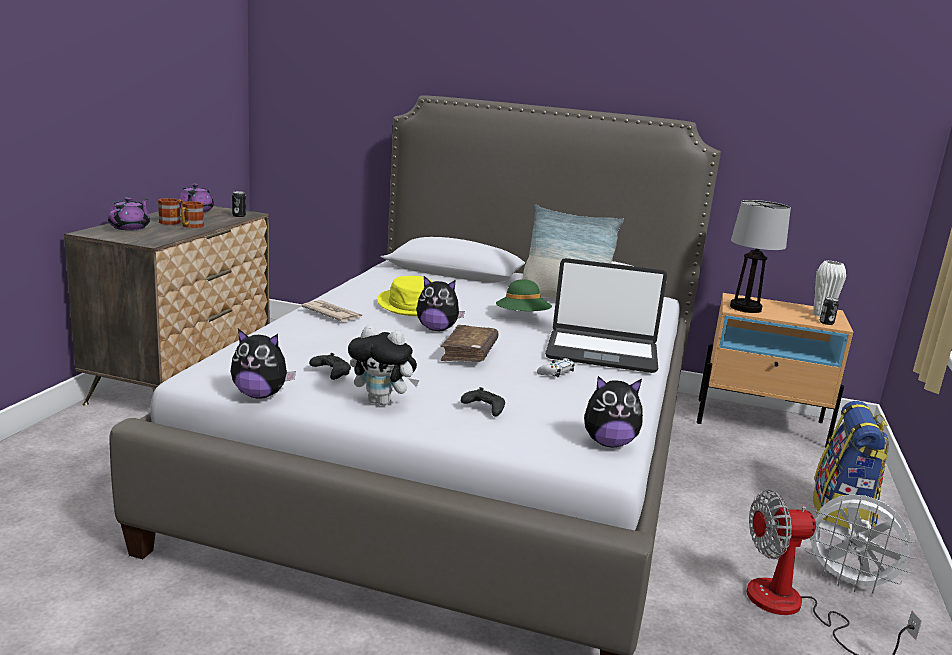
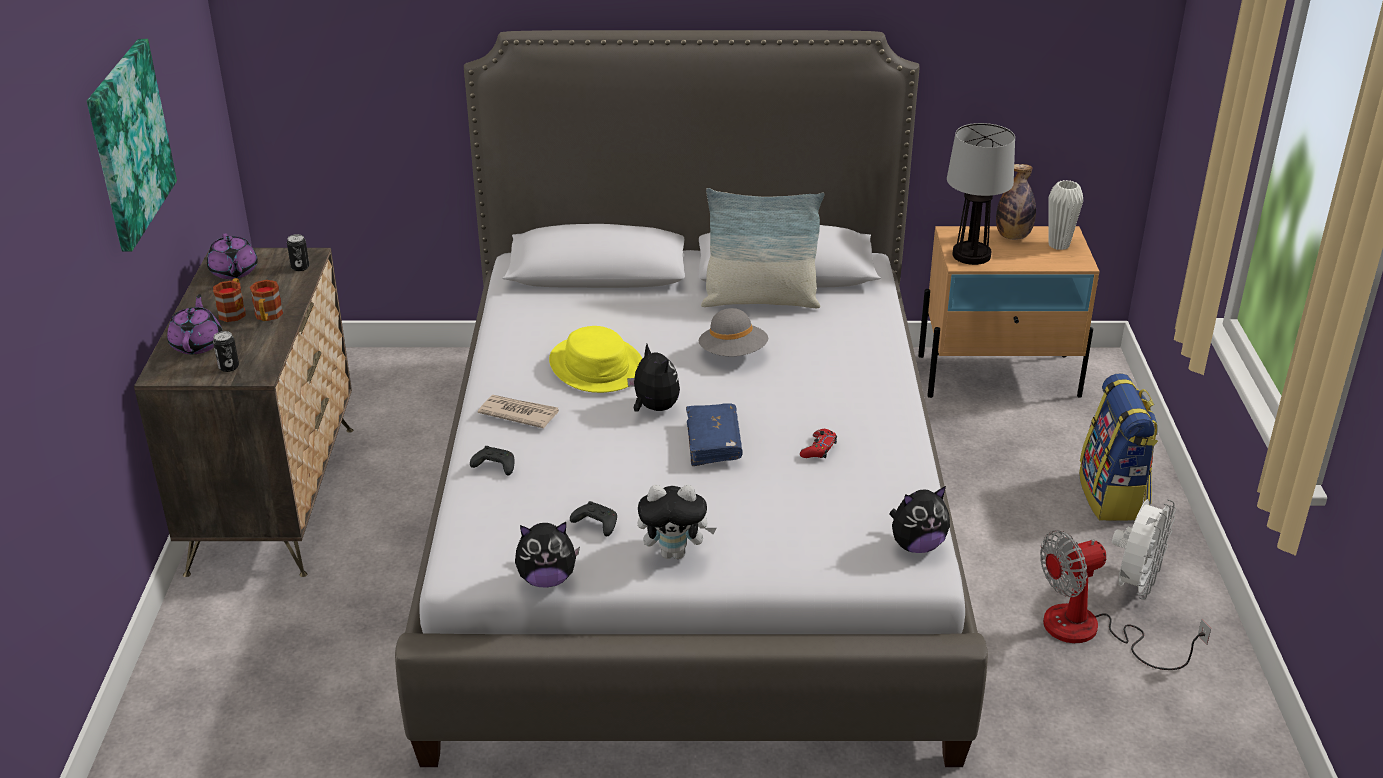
camera: 15 degrees left, 15 degrees up
(121, 78) = (128, 143): none -> picture
(437, 329) = (654, 408): plush toy -> plush toy turned 120 degrees counterclockwise
(469, 353) = (713, 443): brown book -> blue book
(483, 409) = (778, 533): black game controller -> black game controller (494, 467)
(522, 318) = (733, 354): green hat -> grey hat
(556, 372) = (818, 449): white game controller -> red game controller
(601, 352) = (849, 397): laptop -> none
(784, 306) = (1013, 236): none -> bottle
(826, 323) = (1067, 261): can -> can (228, 367)
(848, 582) = (1135, 584): white fan -> white fan turned 75 degrees counterclockwise

